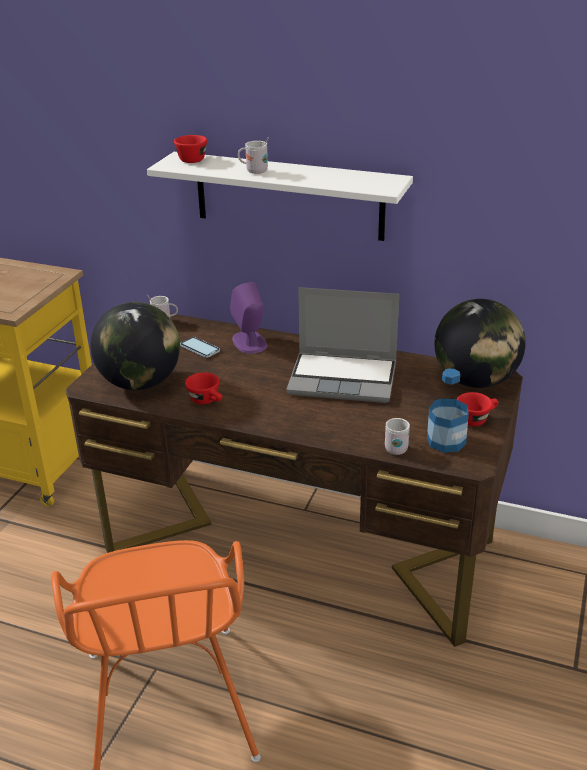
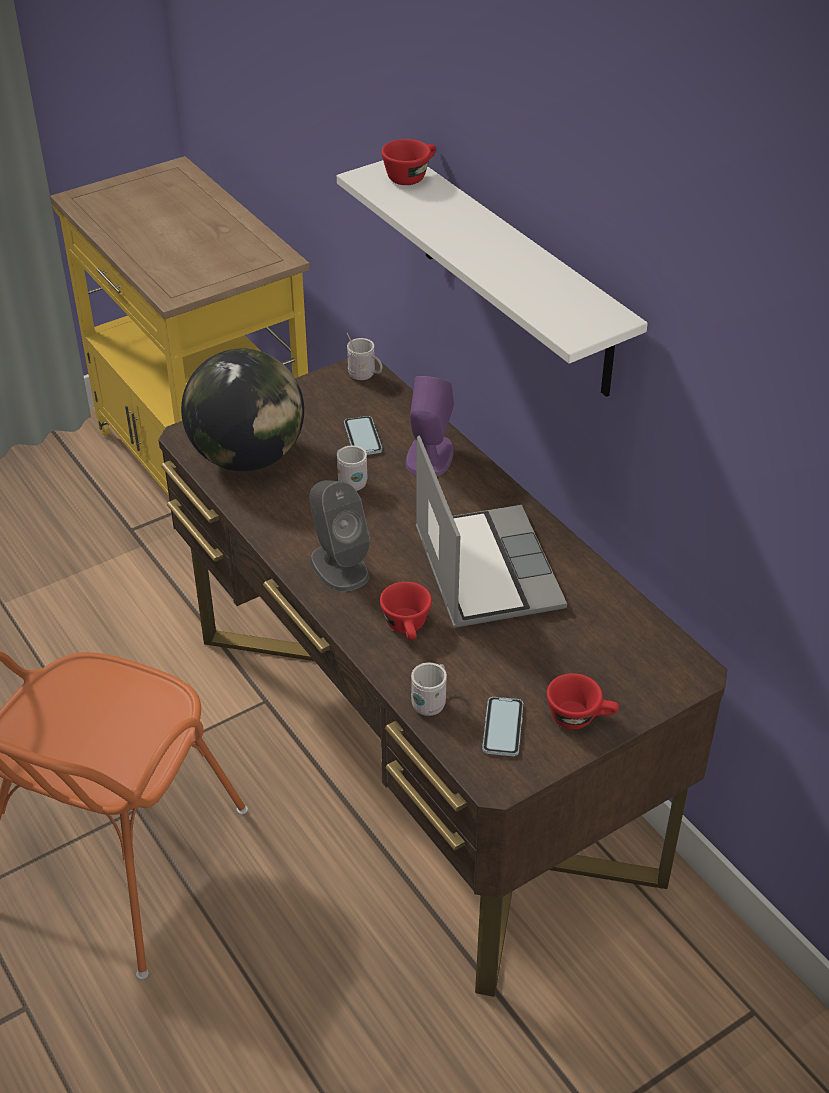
camera: 35 degrees right, 10 degrees up
(207, 401) = (292, 520): red cup -> red cup (408, 628)
(254, 171) = (453, 229): white mug -> white mug (350, 482)
(263, 410) = (339, 566): none -> grey speaker
(344, 378) = (484, 568): laptop -> laptop turned 150 degrees counterclockwise
(446, 441) = (503, 728): bottle -> phone
(475, 381) = (649, 659): globe -> none

